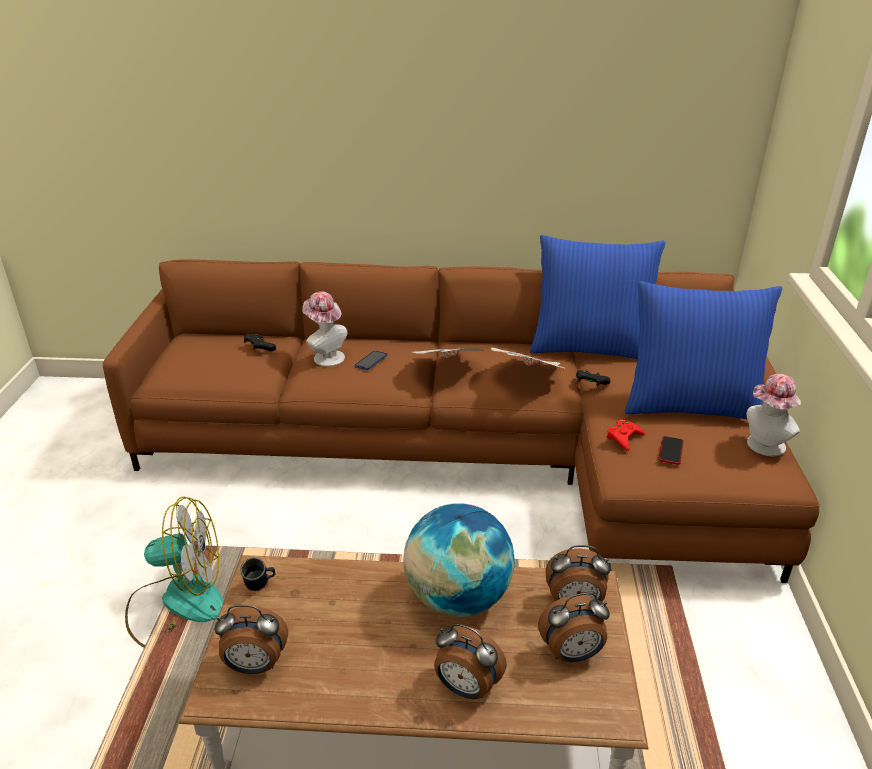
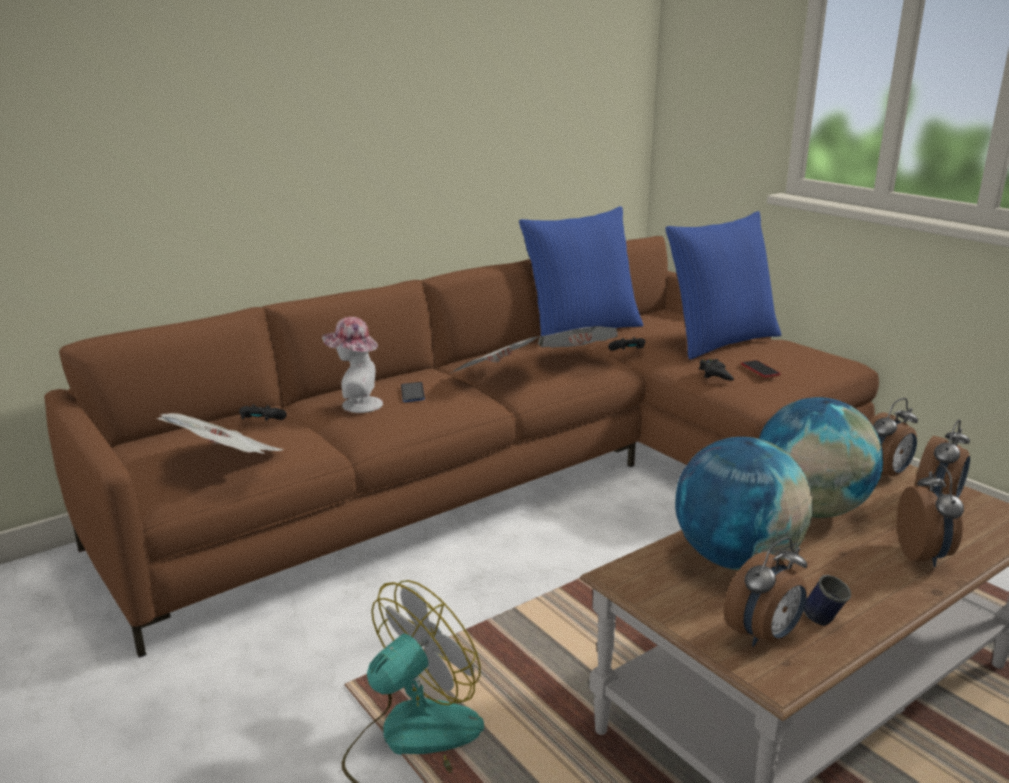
camera: 40 degrees left, 10 degrees down
(202, 370) = (225, 461): none -> newspaper
(260, 586) = (651, 584): blue mug -> blue mug (825, 617)
(337, 603) = (735, 559): none -> globe
(466, 688) = (924, 556): alarm clock -> alarm clock turned 75 degrees counterclockwise
(624, 437) = (715, 374): red game controller -> black game controller
(763, 447) = (806, 348): hat -> none

